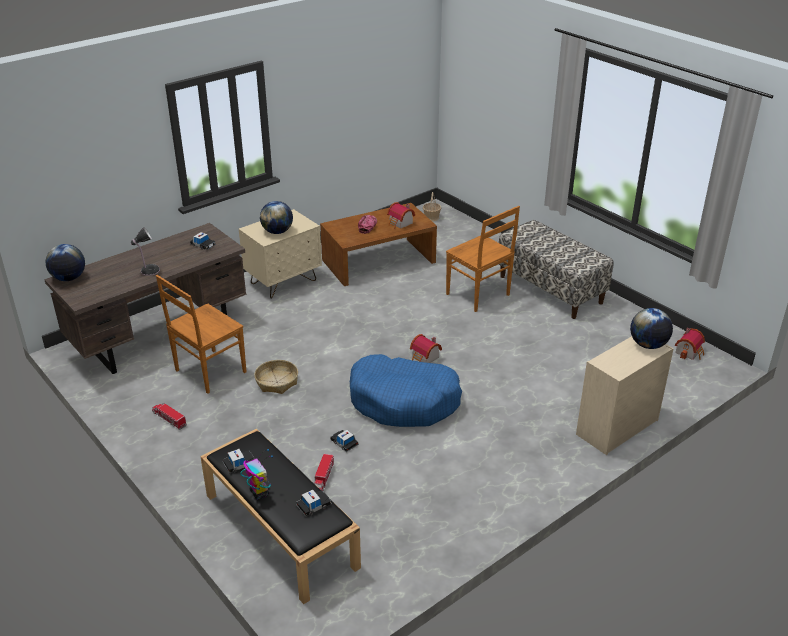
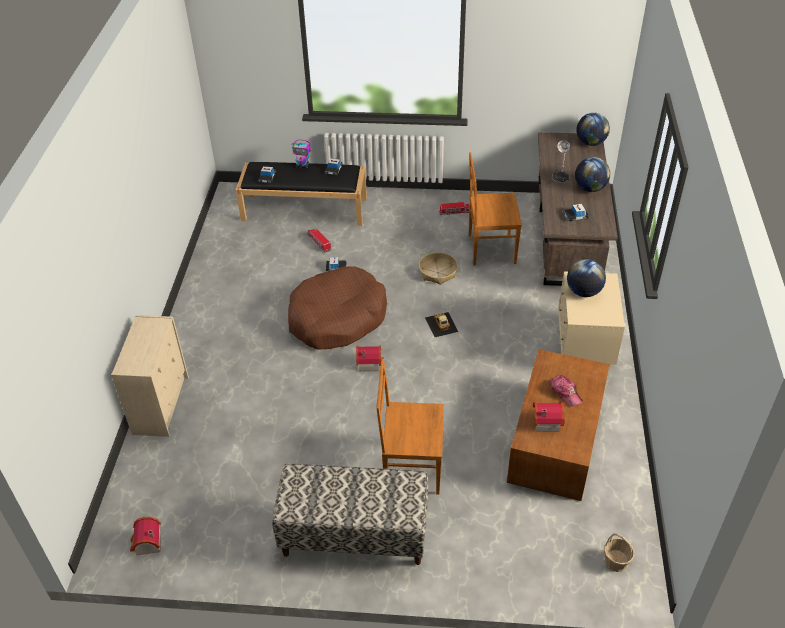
camera: 135 degrees right, 10 degrees up
(209, 372) = (490, 249): brown chair -> brown chair turned 90 degrees counterclockwise
(338, 348) = (441, 324): none -> toy car
(404, 401) = (337, 318): blue dog bed -> brown dog bed
(648, 345) = (134, 364): globe -> globe (590, 188)

